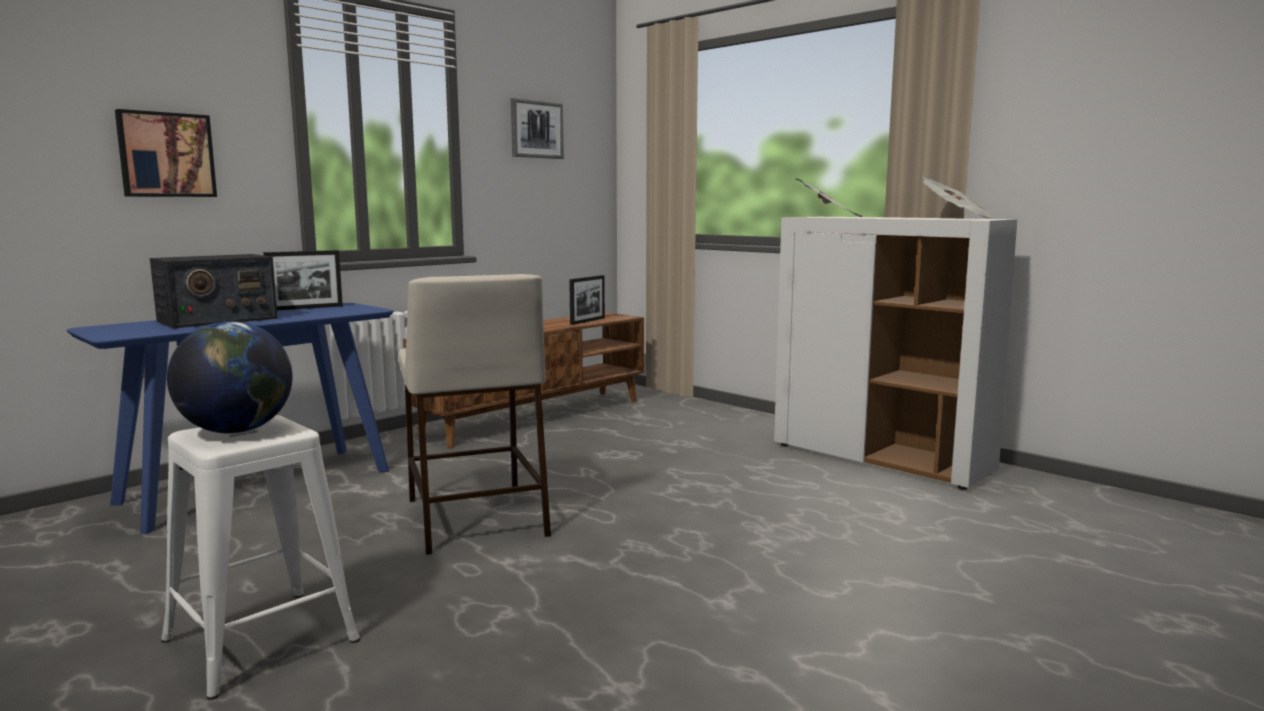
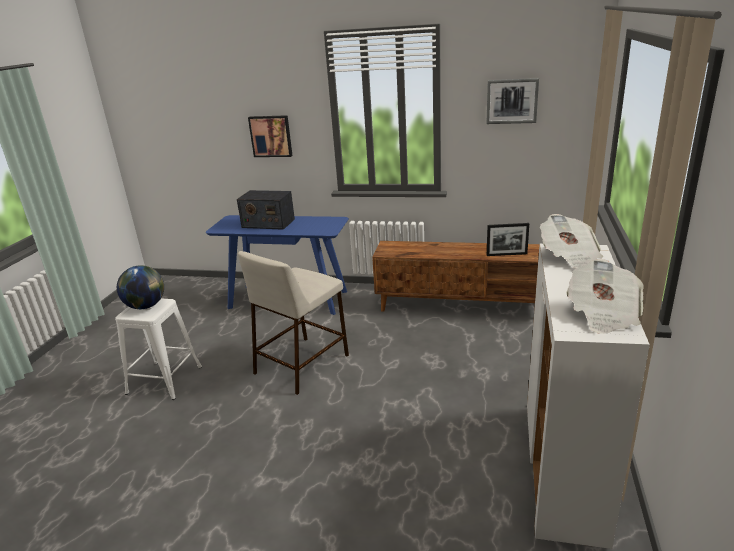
camera: 60 degrees right, 15 degrees up
(306, 308) = (318, 219): picture frame -> none

